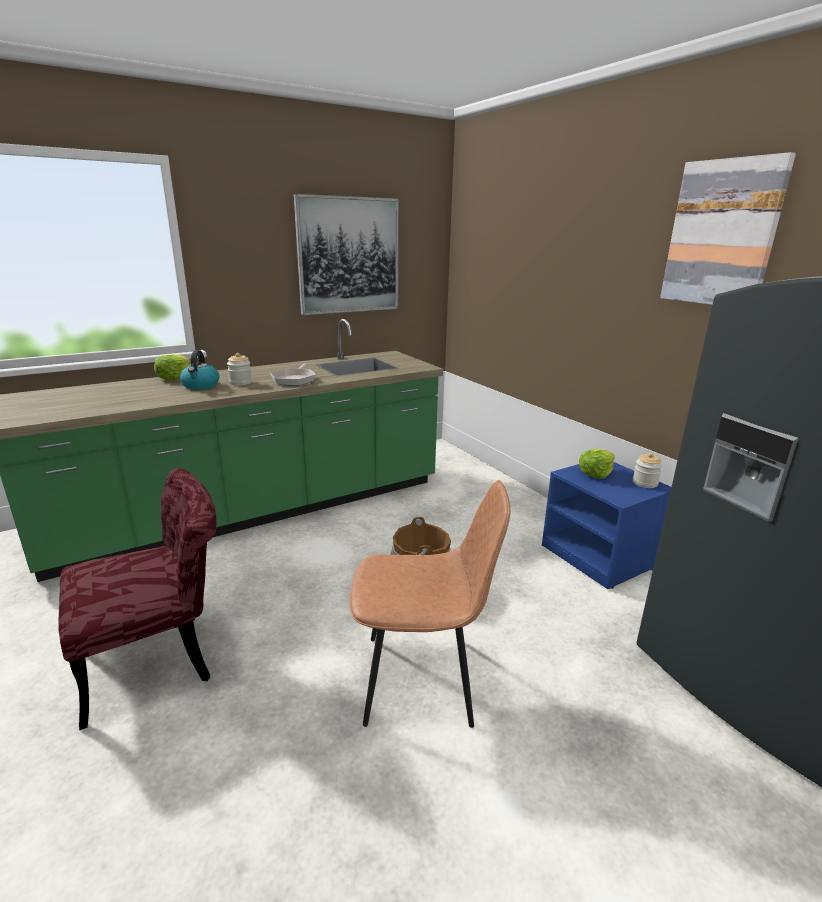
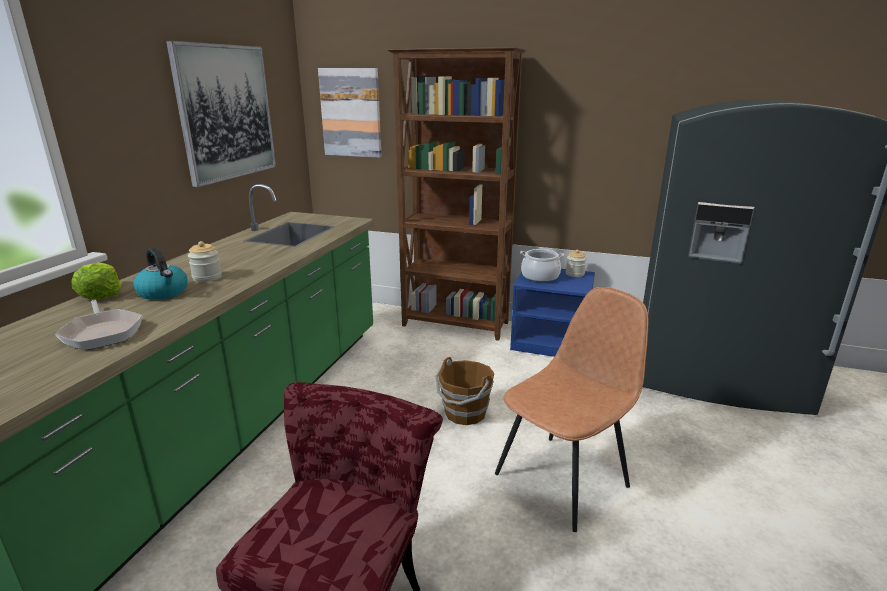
camera: 40 degrees left, 0 degrees up
(294, 379) = (260, 259): frying pan -> frying pan (102, 332)
(521, 502) = (456, 325): none -> brown bookcase
(595, 473) = (540, 277): lettuce -> cooking pot
(722, 234) = (602, 79): picture -> picture (351, 113)

